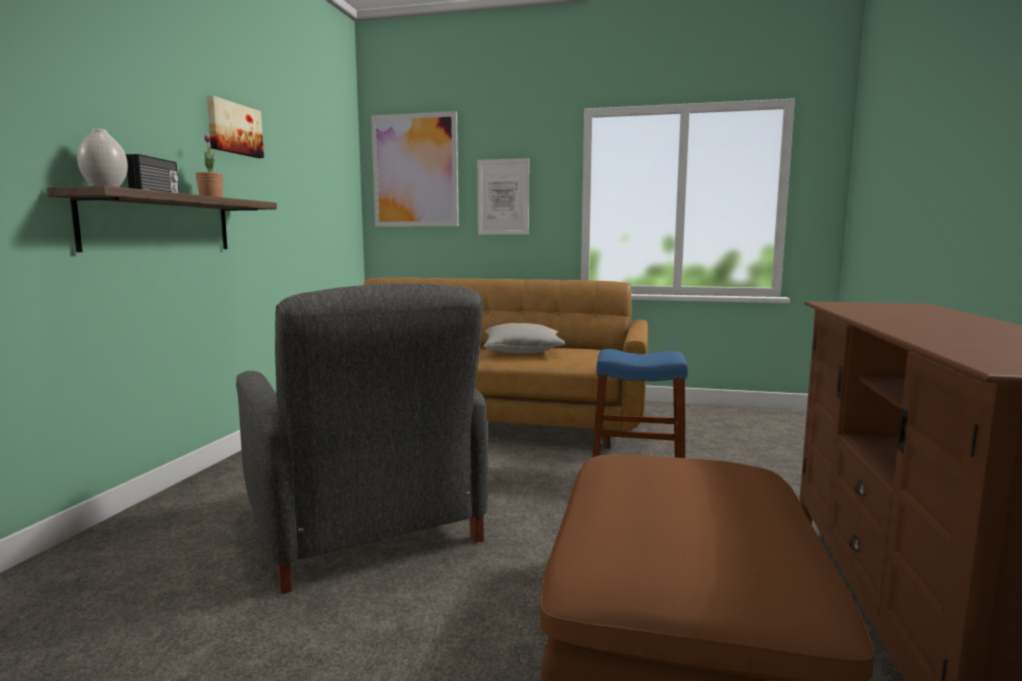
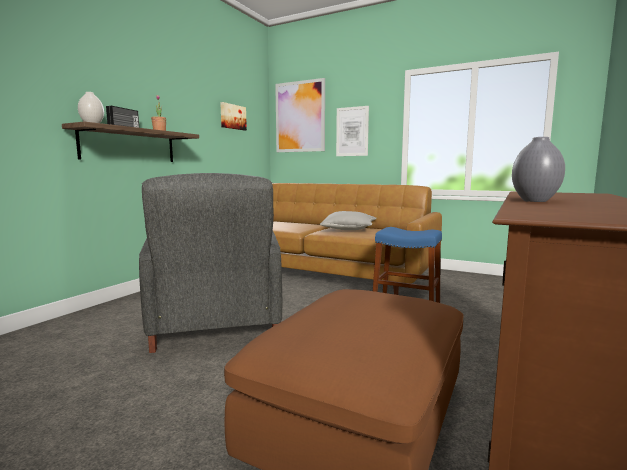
camera: 15 degrees right, 0 degrees up
(234, 129) = (179, 92): picture -> picture (232, 117)
(911, 328) = (535, 201): none -> grey vase

